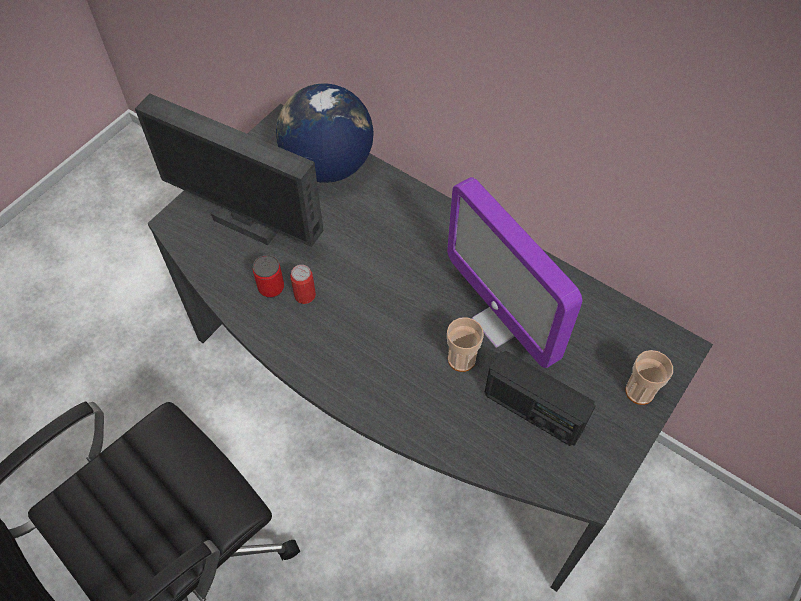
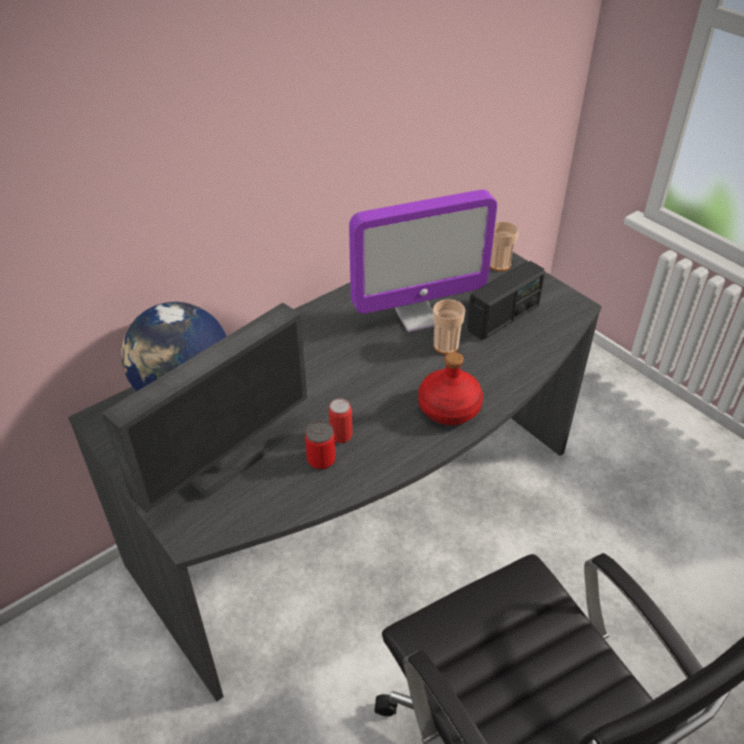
camera: 75 degrees left, 15 degrees down
(366, 379) = (449, 407): none -> red bottle

